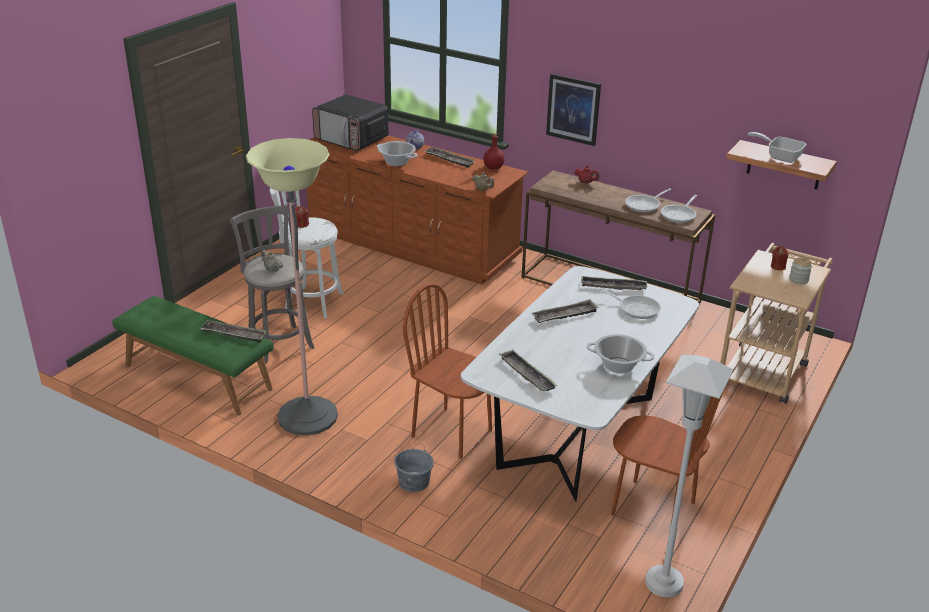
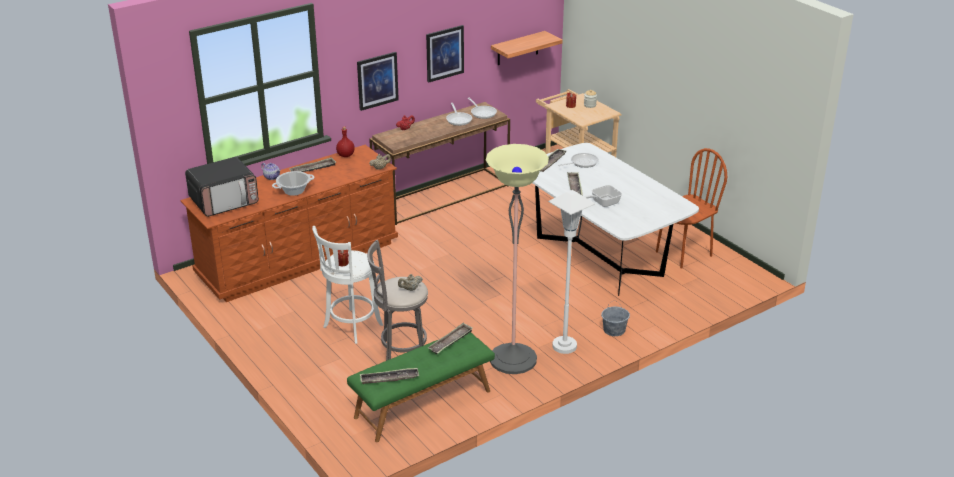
camera: 65 degrees left, 0 degrees up
(452, 433) = (570, 303): brown chair -> none
(527, 374) = (634, 216): tray -> tray (389, 378)
(618, 365) = (641, 186): cooking pot -> none
(664, 583) = (744, 269): white floor lamp -> white floor lamp (564, 346)
(668, 118) = (444, 53): none -> picture
(780, 156) = (526, 42): frying pan -> frying pan (602, 203)

